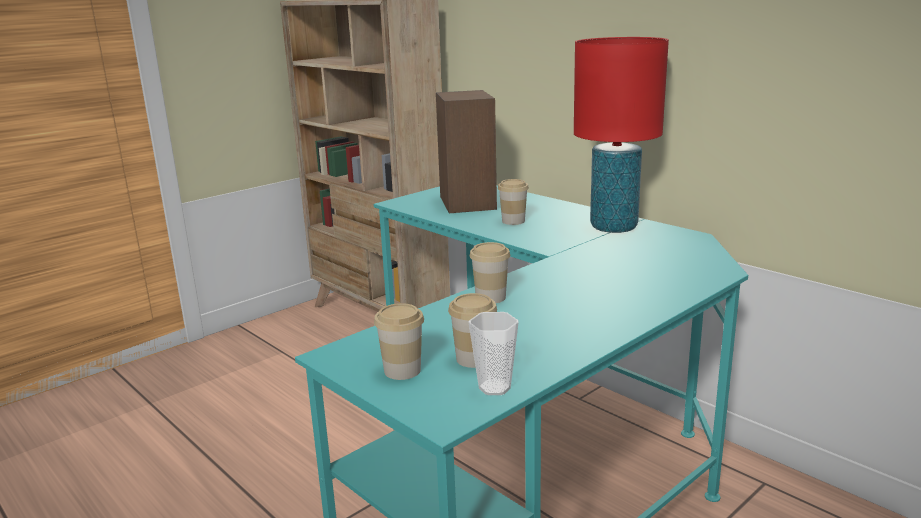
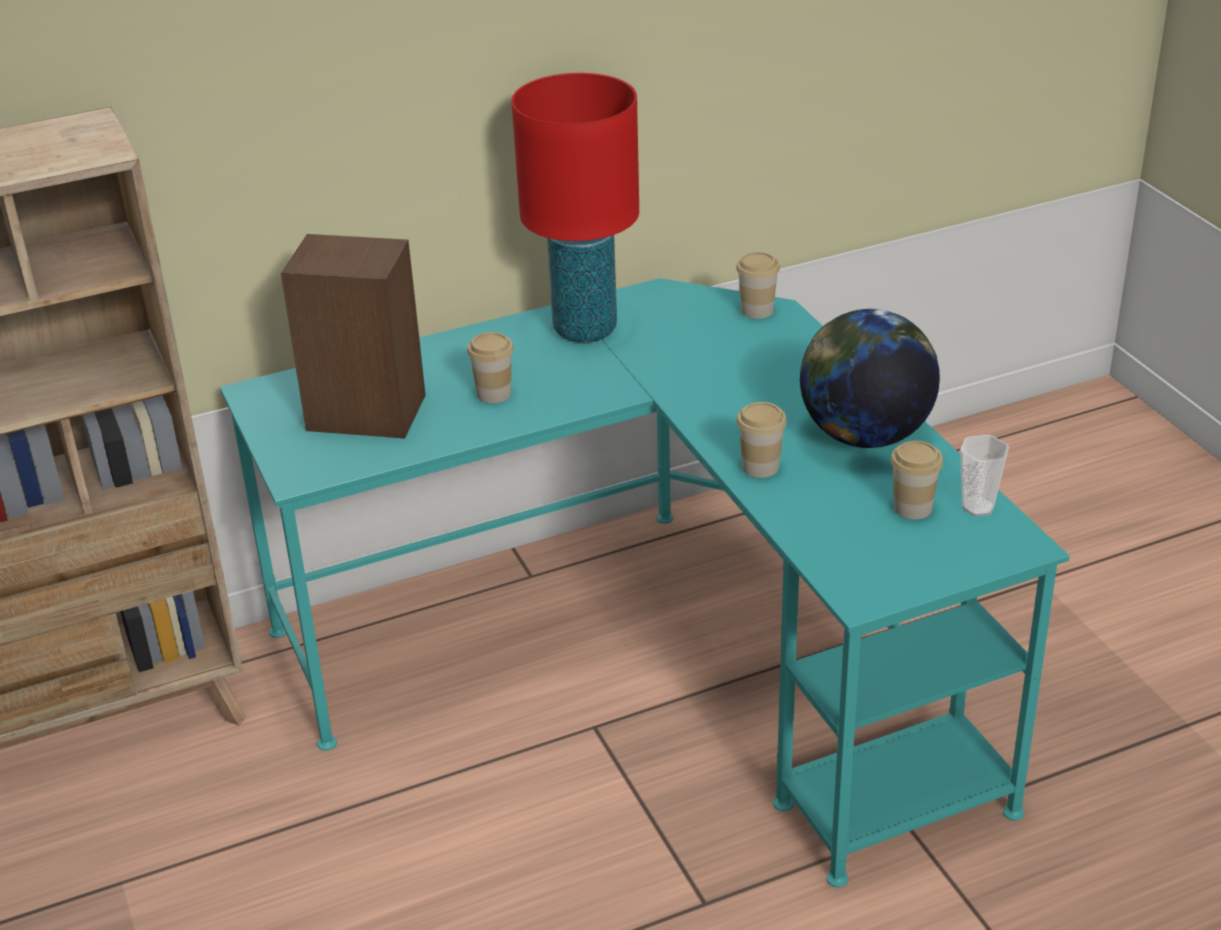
camera: 70 degrees left, 15 degrees up
(402, 370) = (918, 556): cup -> cup (757, 310)
(567, 326) = (865, 436): none -> globe

